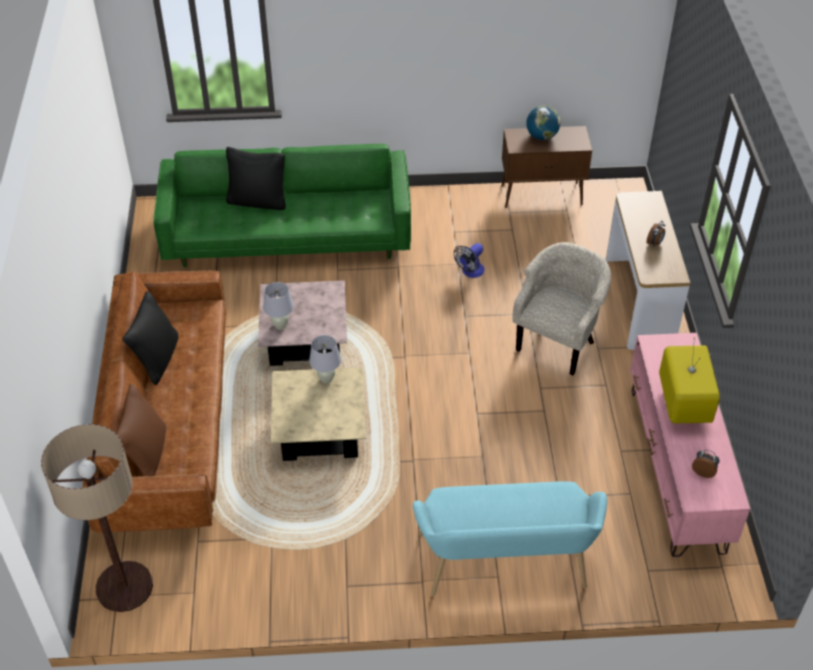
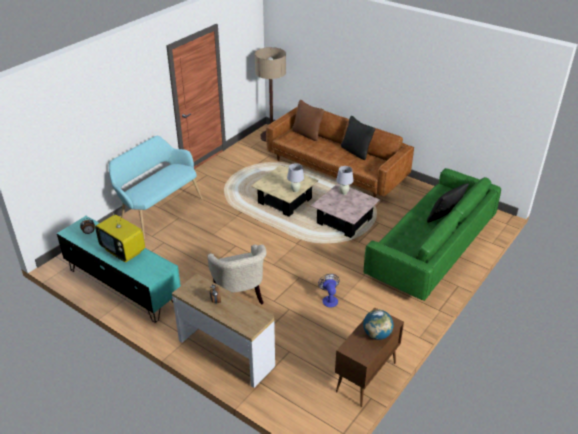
camera: 130 degrees right, 10 degrees down
(676, 468) = (122, 286): pink tv stand -> turquoise tv stand

